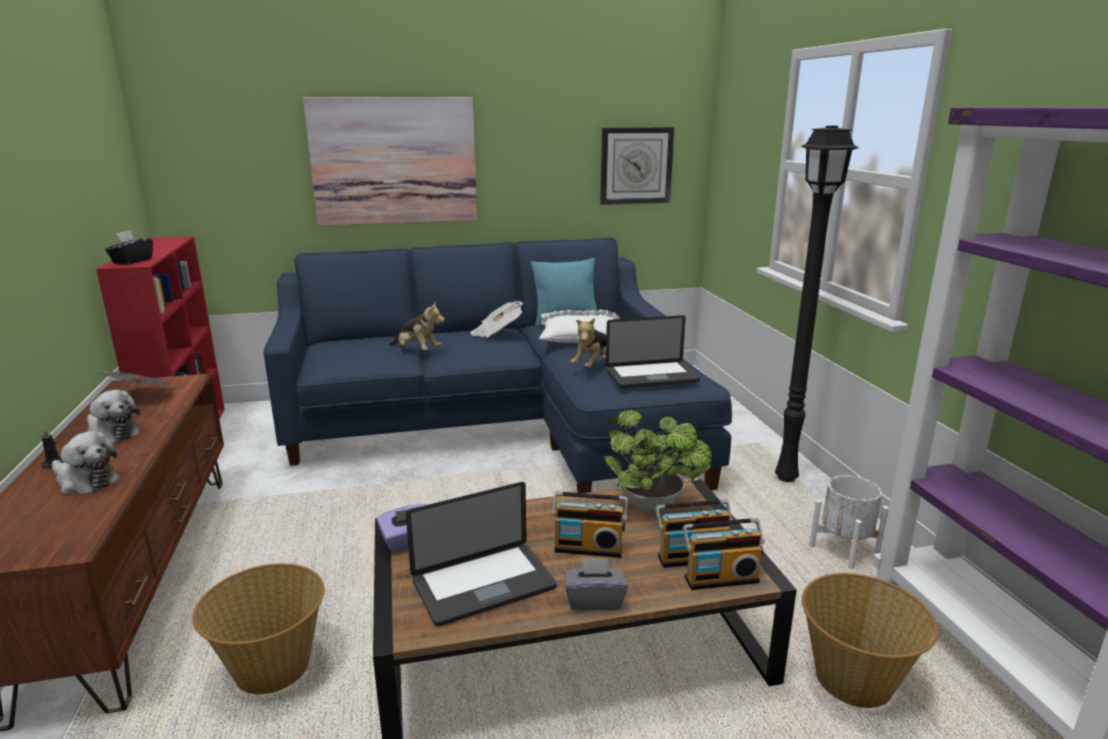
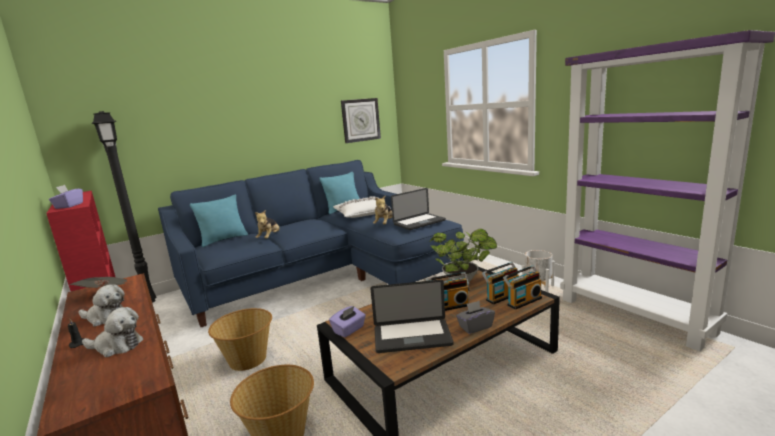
camera: 20 degrees left, 5 degrees down
(132, 261) = (69, 206): black tissue box -> purple tissue box
(358, 339) = (223, 239): none -> turquoise pillow
(394, 161) = (224, 128): picture -> none
(417, 350) = (269, 238): plush toy -> plush toy turned 90 degrees clockwise
(484, 585) = (412, 337): laptop -> laptop turned 45 degrees clockwise
(497, 333) = (310, 221): newspaper -> none
(786, 477) = (488, 265): black floor lamp -> black floor lamp (150, 301)
(854, 681) = (585, 340): basket -> basket (248, 360)

